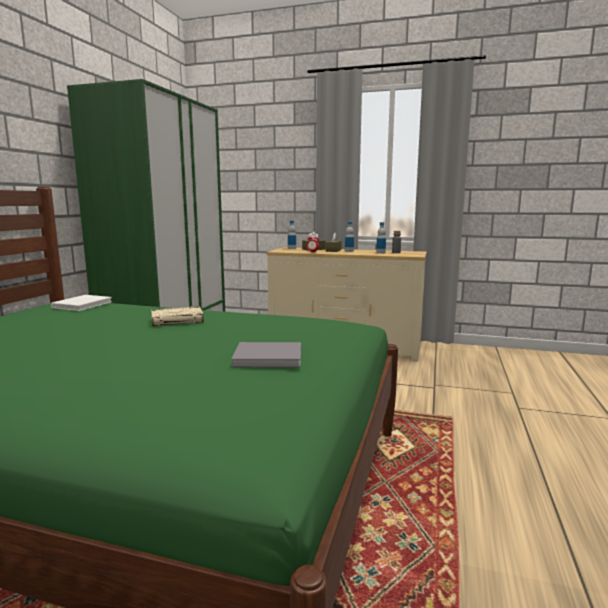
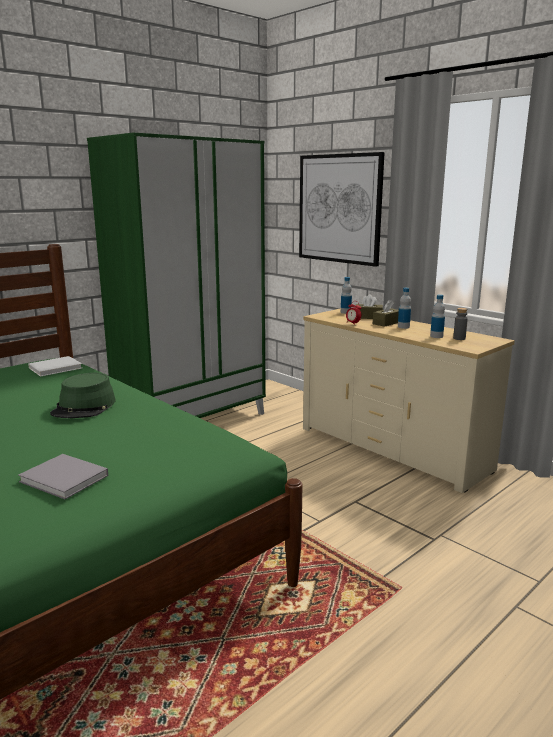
camera: 30 degrees right, 5 degrees up
(178, 320) = (84, 407): beige book -> green hat
(265, 172) = (339, 209): none -> picture

